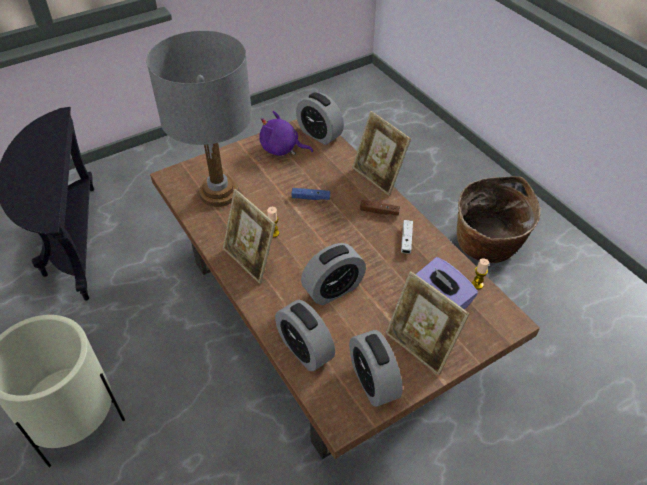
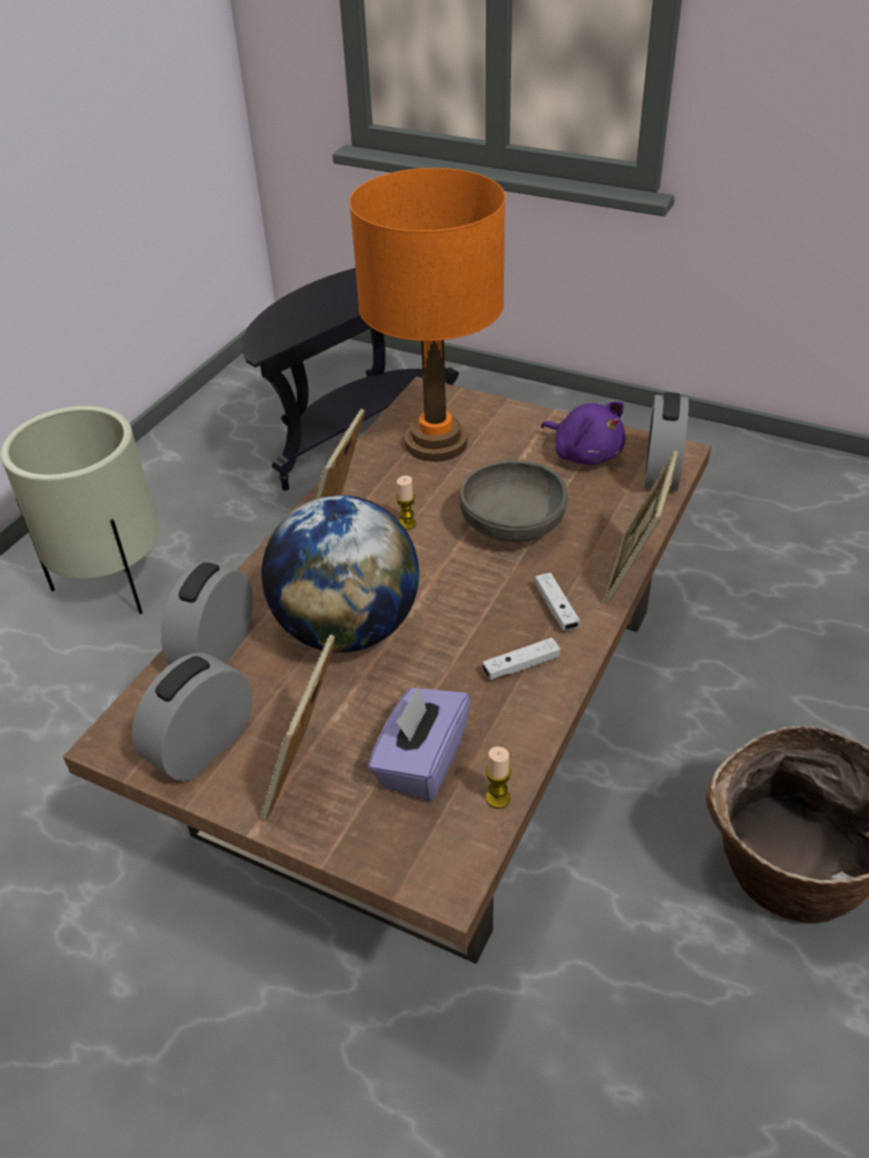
camera: 60 degrees right, 5 degrees down
(219, 193) = (436, 443): grey table lamp -> orange table lamp
(282, 149) = (585, 453): purple plush toy -> purple plush toy turned 150 degrees clockwise
(311, 197) = (512, 525): blue game controller -> grey bowl
(333, 289) = (347, 629): alarm clock -> globe
(379, 211) = (556, 608): brown game controller -> white game controller

